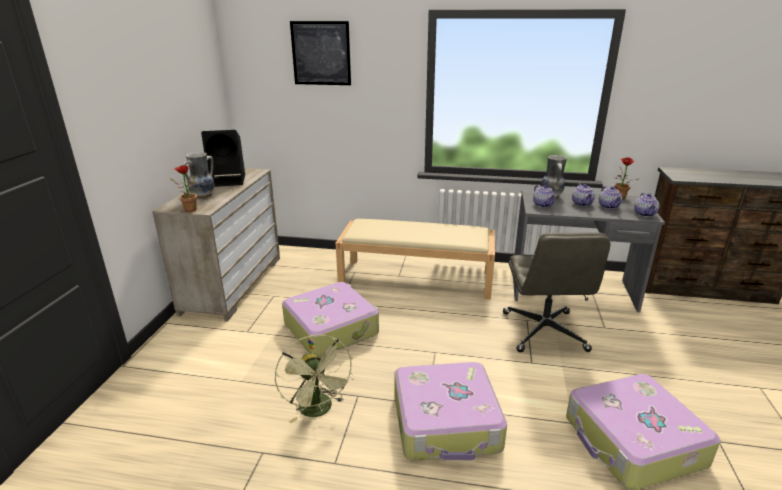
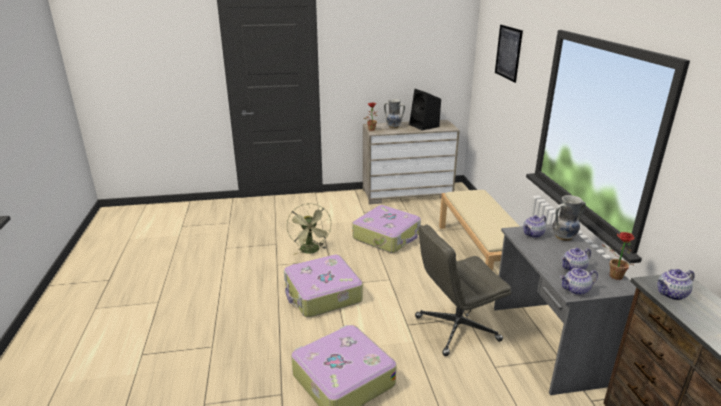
camera: 70 degrees right, 0 degrees up
(319, 410) = (311, 251): green fan -> green fan turned 60 degrees counterclockwise
(582, 204) = (562, 254): teapot -> teapot (671, 294)

